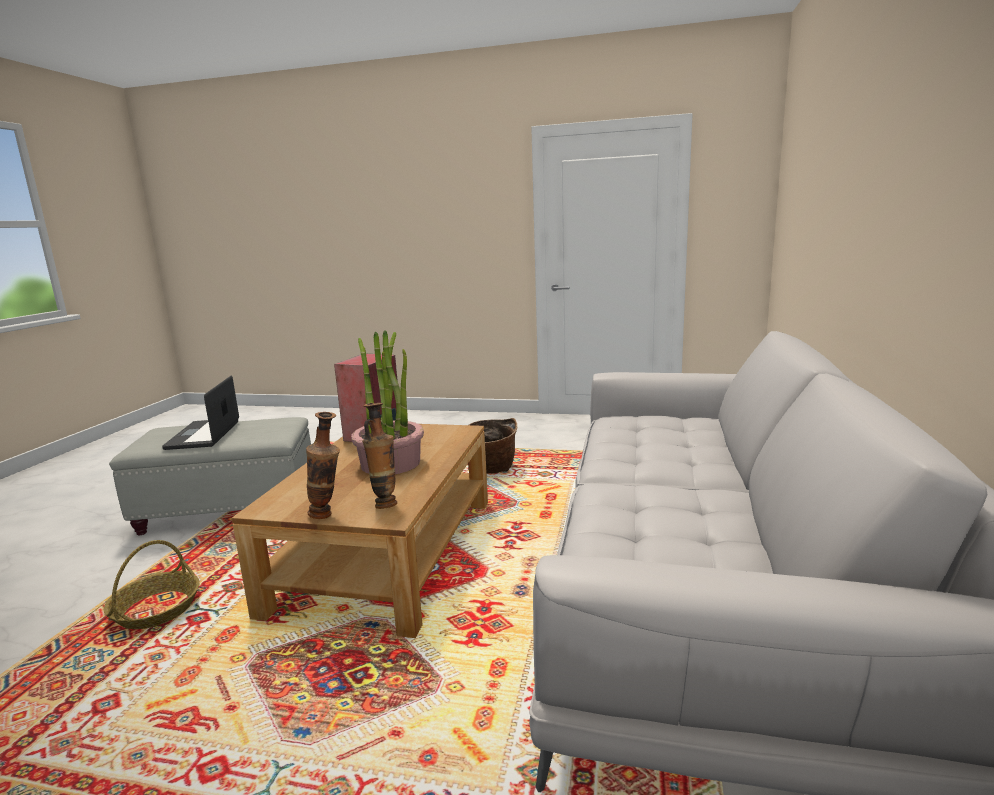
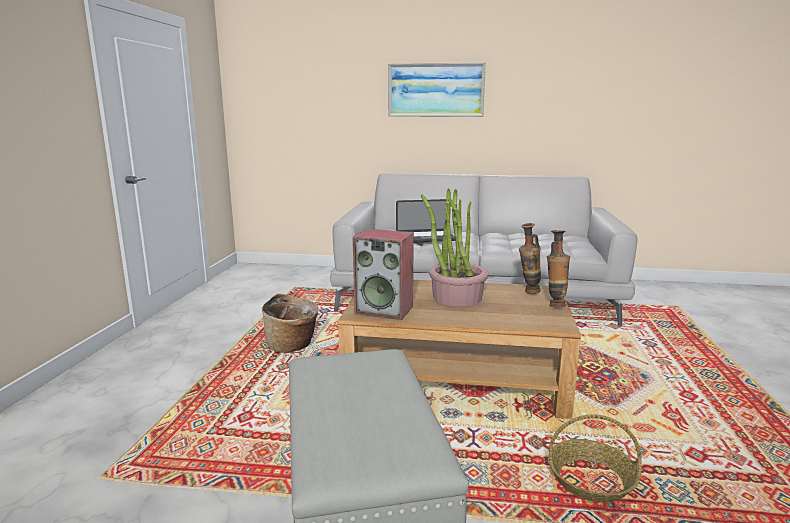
camera: 95 degrees left, 0 degrees up
(204, 435) = (368, 410): laptop -> laptop (425, 238)
(885, 168) = (436, 90): none -> picture

